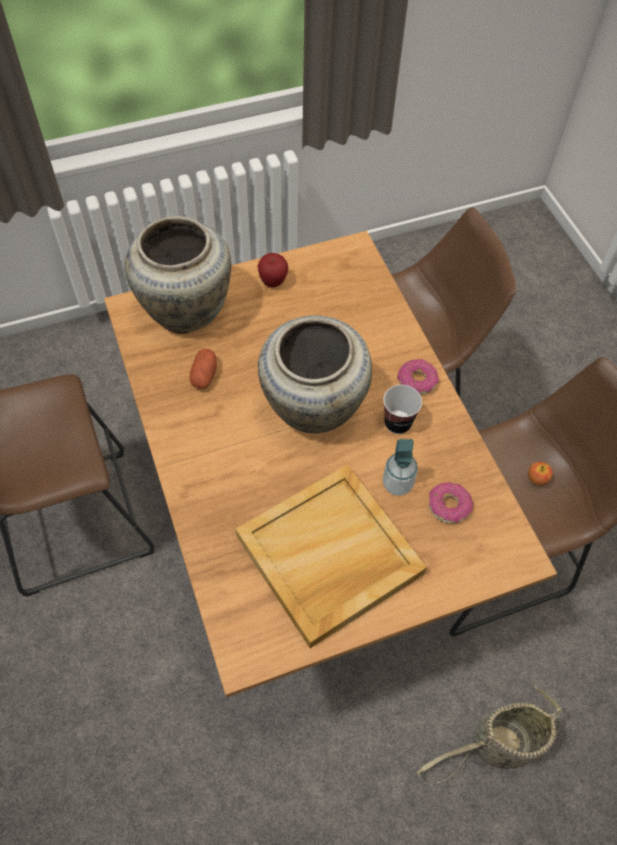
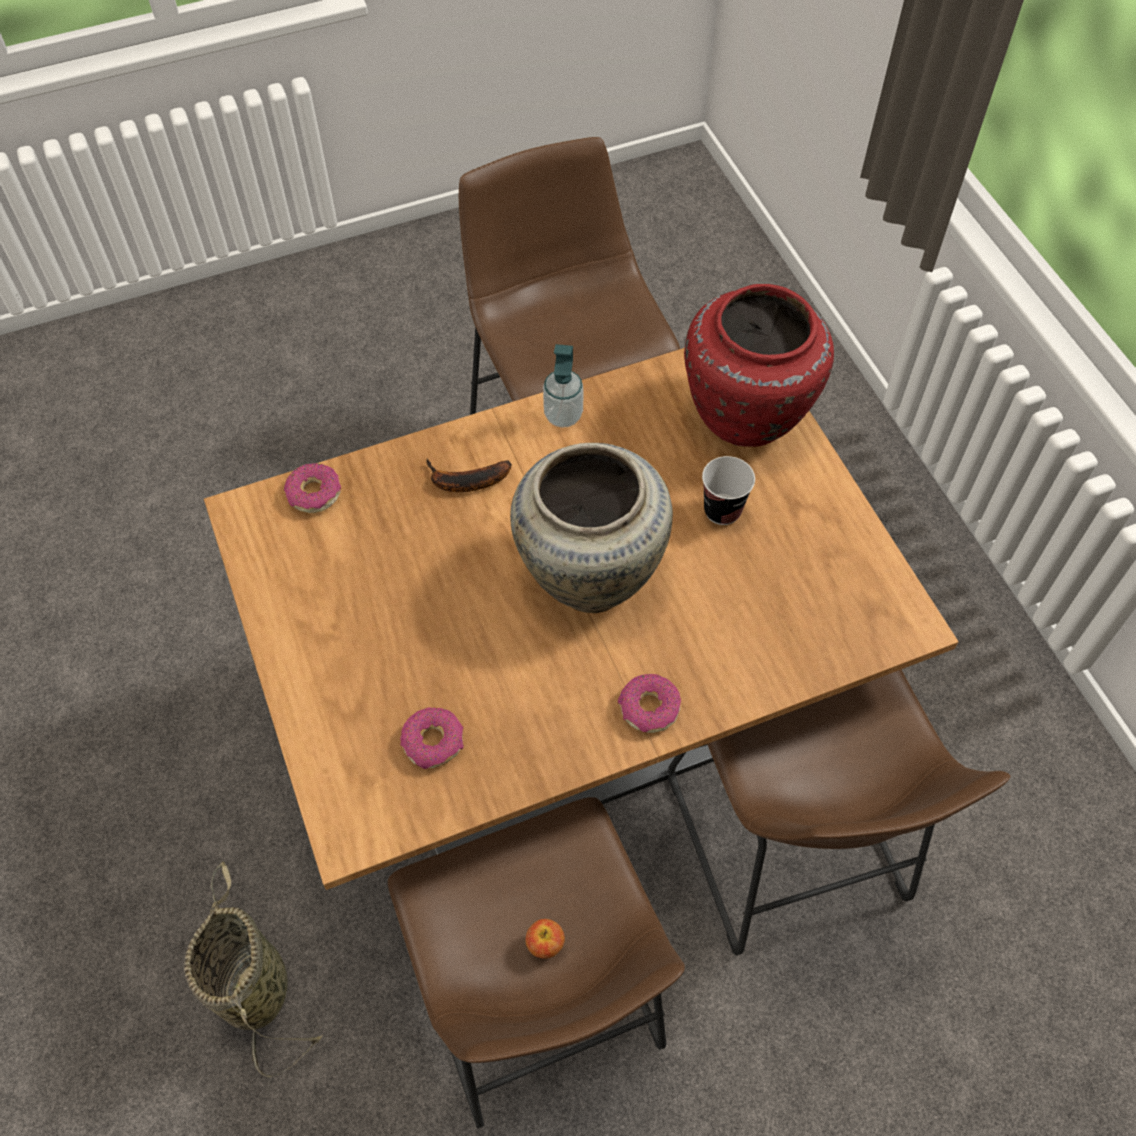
camera: 90 degrees right, 0 degrees up
(186, 308) = (748, 414): beige vase -> red vase
(204, 375) = (635, 444): potato -> none
(228, 487) = (464, 482): none -> banana
(229, 599) = (314, 494): none -> donut
(273, 282) = (817, 514): apple -> none
(328, 557) = (362, 595): beige tray -> none
(397, 423) = (571, 679): cup -> cup (722, 510)
(397, 484) = (468, 676): soap dispenser -> soap dispenser (563, 415)

